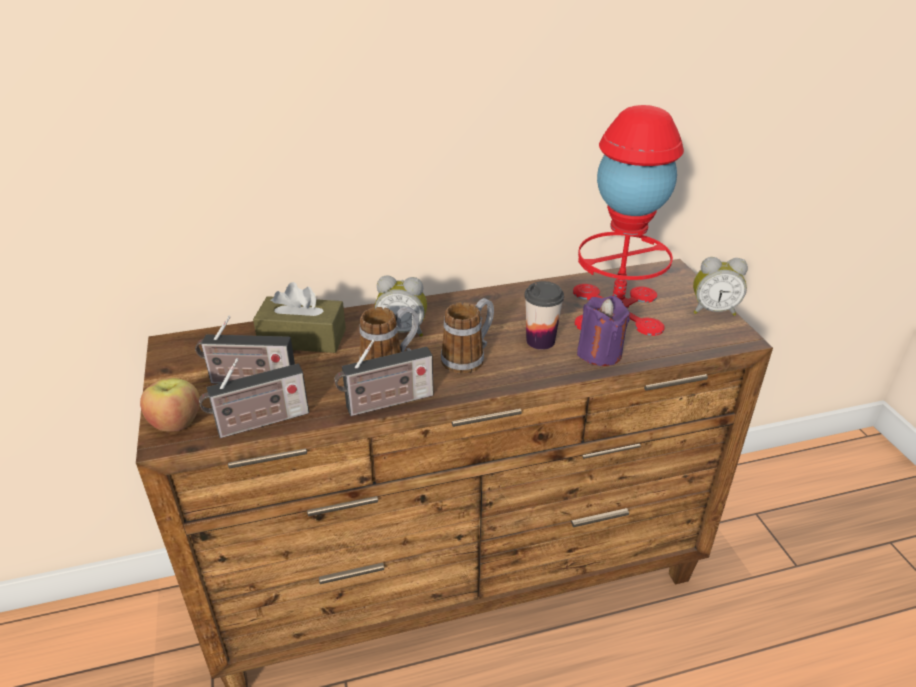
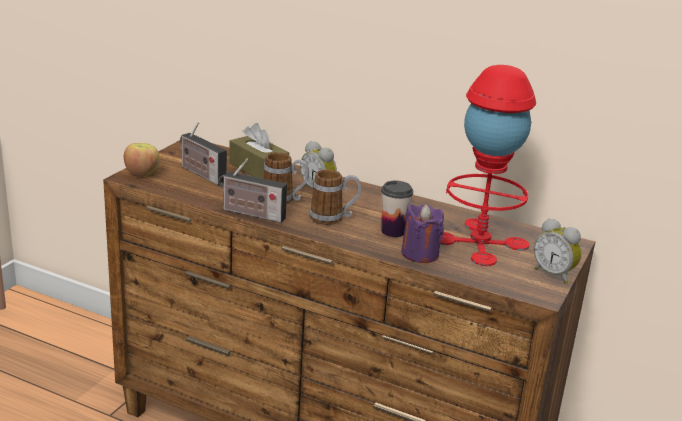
camera: 40 degrees right, 10 degrees down
(259, 423) = (176, 191): radio -> none

